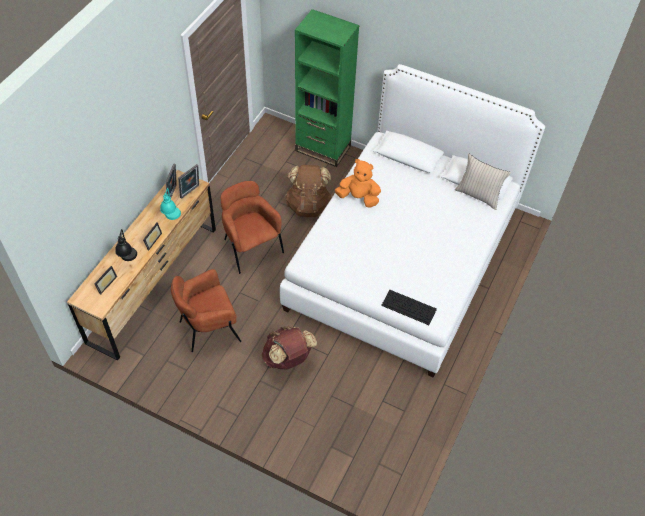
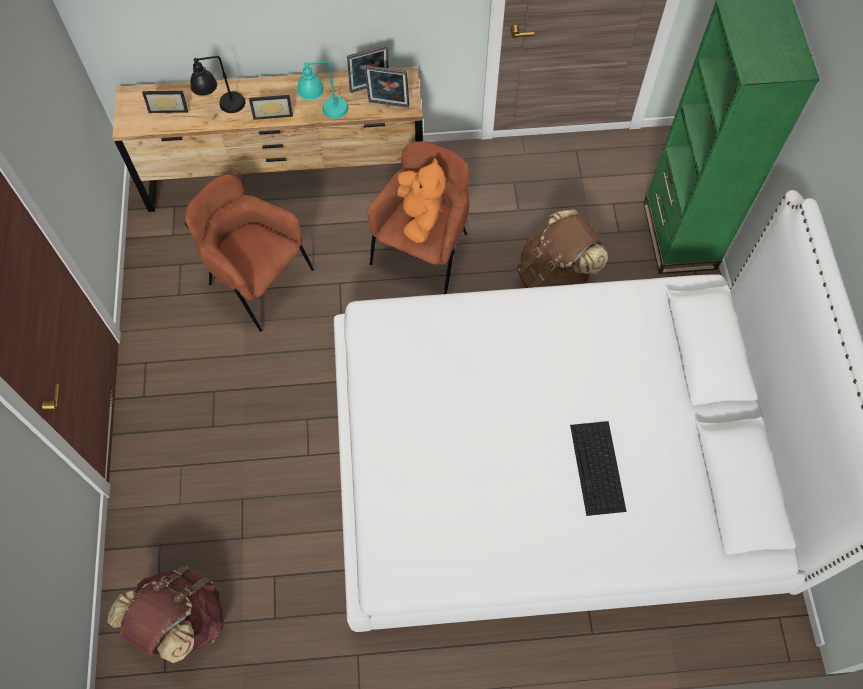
camera: 60 degrees right, 10 degrees up
(288, 358) = (269, 406): brown backpack -> brown backpack (181, 620)
(358, 197) = (555, 324): orange plush toy -> orange plush toy (419, 216)
(409, 307) = (386, 517): keyboard -> keyboard (598, 468)
(478, 195) = (710, 508): beige pillow -> none

